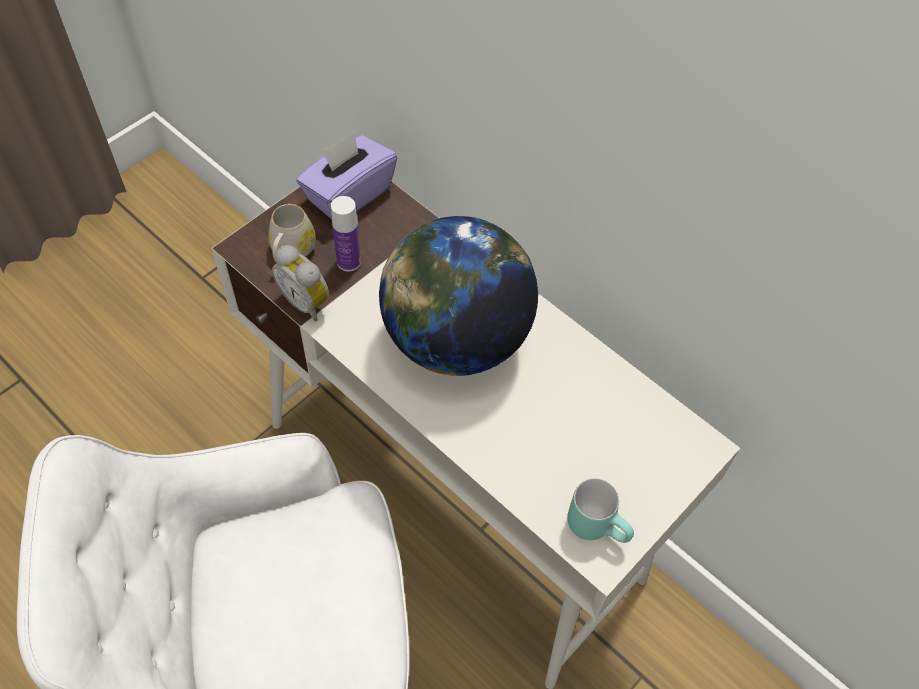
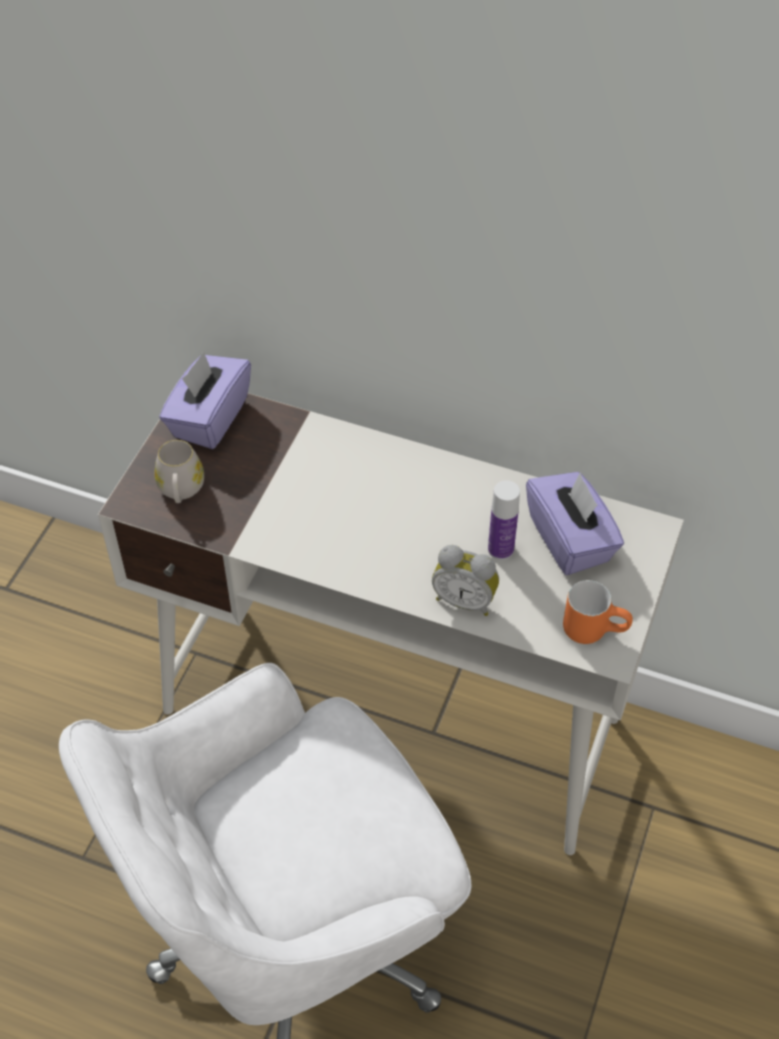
camera: 20 degrees left, 5 degrees down
(307, 302) = (222, 531): alarm clock -> alarm clock (465, 599)
(349, 262) = (243, 481): bottle -> bottle (500, 549)
(455, 339) = (384, 516): globe -> none
(599, 525) = (594, 628): turquoise mug -> orange mug
(618, 427) = (570, 540): none -> purple tissue box

